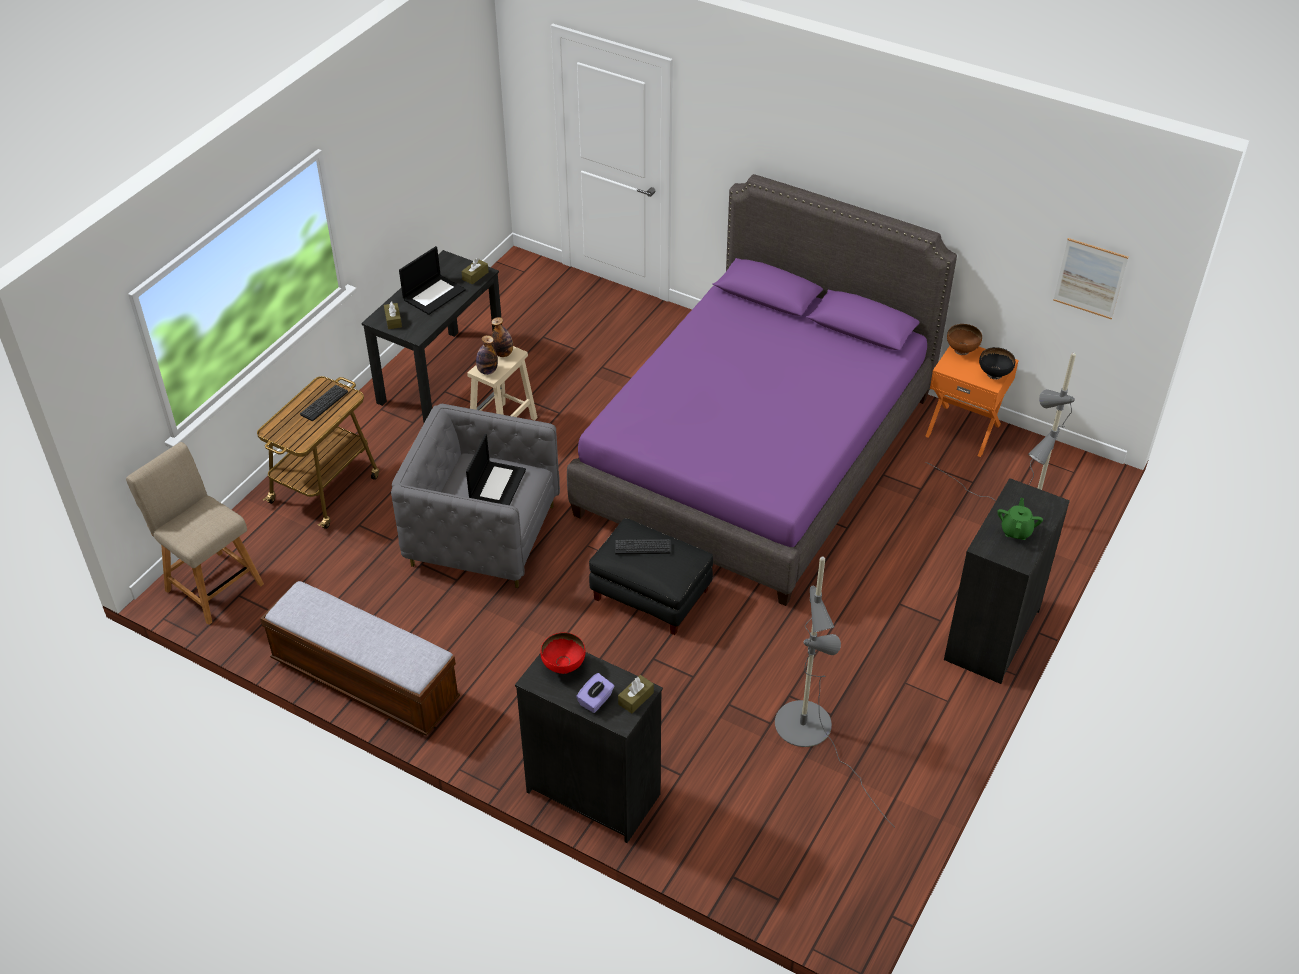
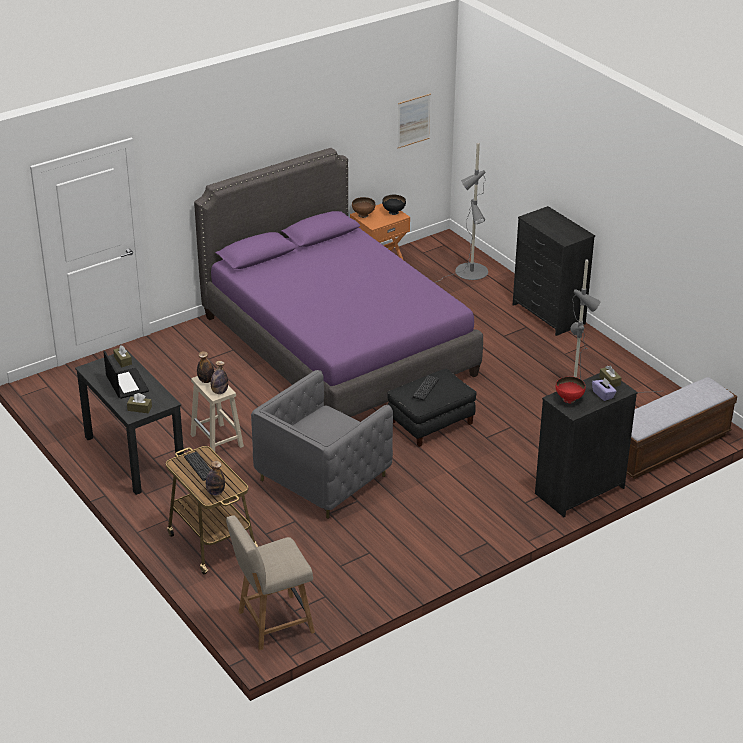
camera: 65 degrees left, 10 degrees down
(283, 431) = (215, 492): none -> bottle
(365, 681) = (424, 565): bench -> bench (668, 448)
(497, 484) = (328, 425): laptop -> none
(1016, 531) = (560, 228): green teapot -> none

